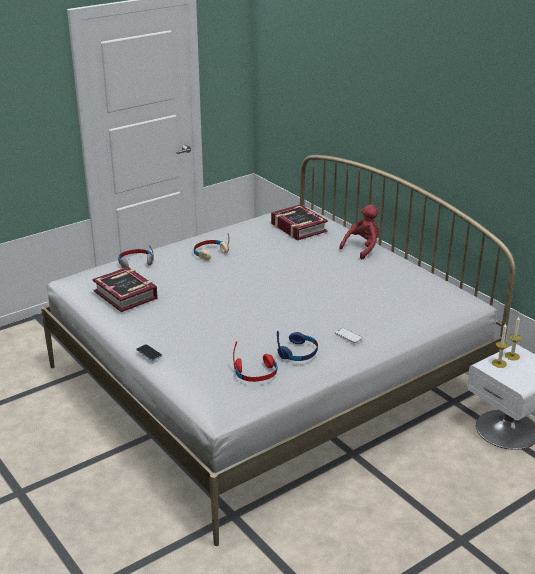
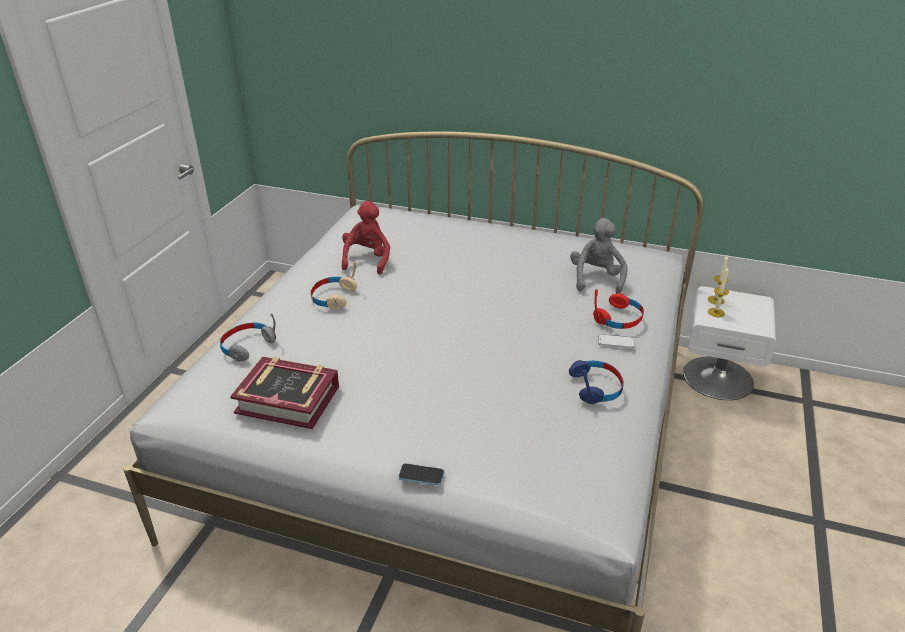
camera: 35 degrees left, 5 degrees up
(256, 374) = (588, 439): red headphones -> red headphones (619, 319)
(298, 228) = (398, 231): book -> none
(362, 248) = (494, 232): red plush toy -> red plush toy (367, 259)
(392, 298) = (596, 279): none -> grey plush toy

